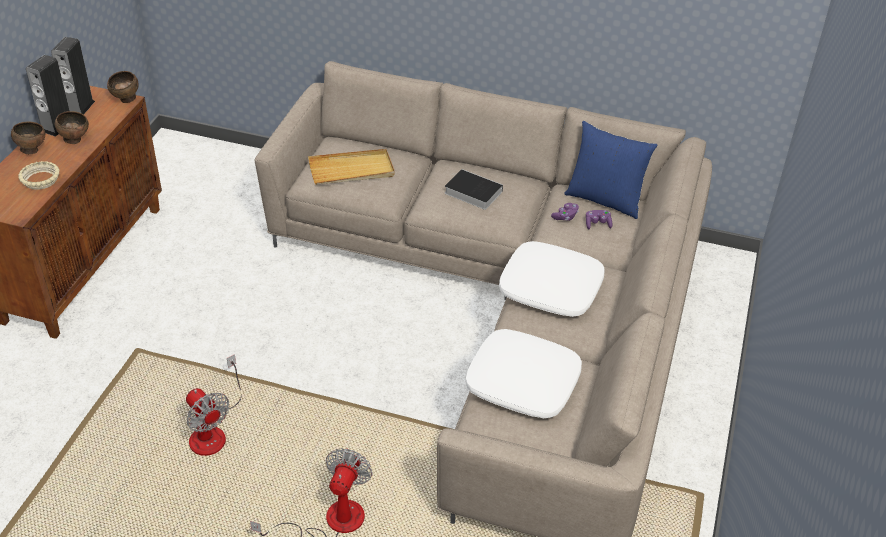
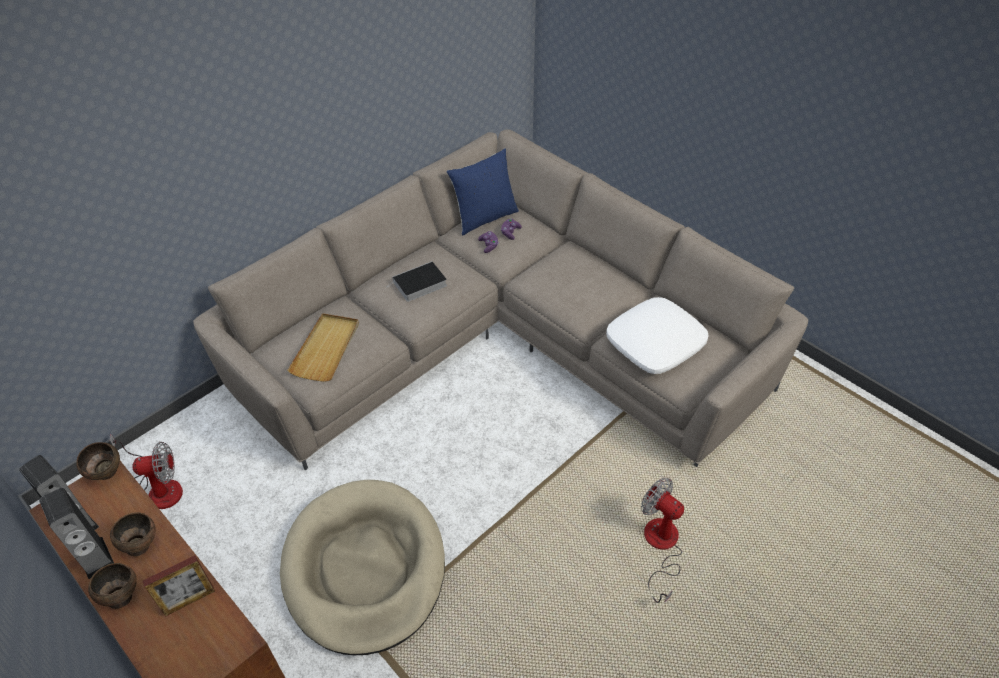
camera: 60 degrees left, 5 degrees up
(41, 179) = (189, 601): beige bowl -> picture frame
(199, 322) = (364, 568): none -> beige dog bed
(213, 431) = (515, 602): fan -> fan (158, 487)
(551, 288) = (563, 286): white pillow -> none

